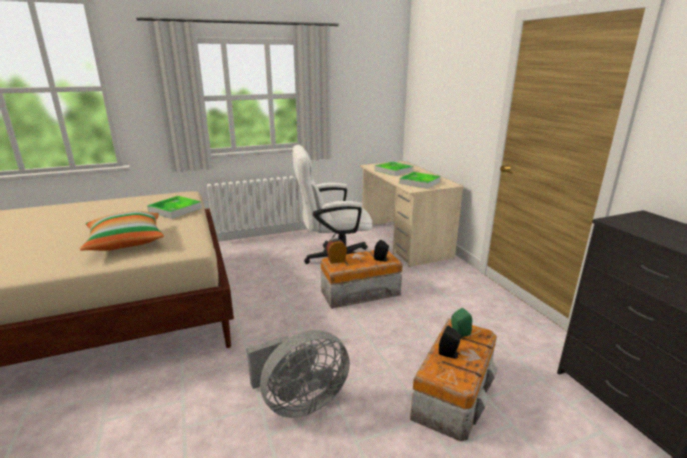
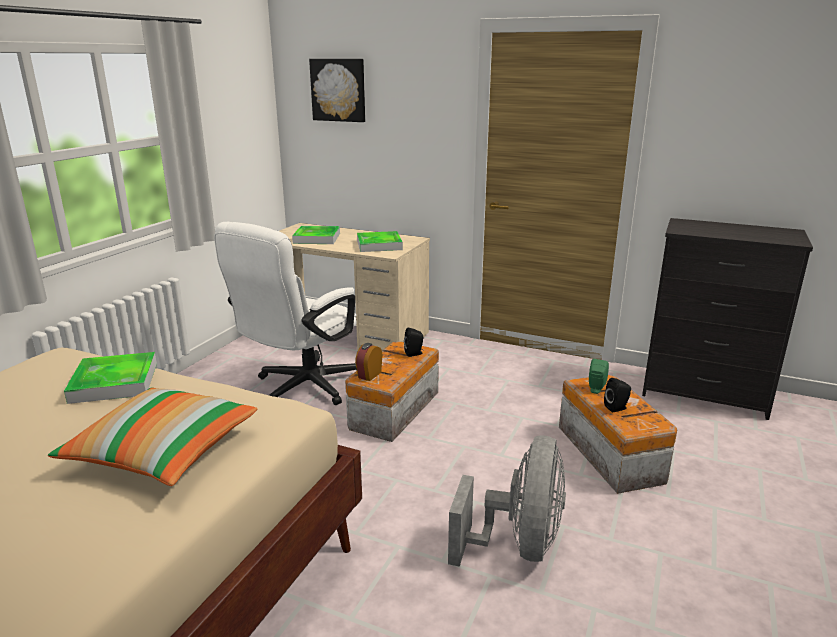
camera: 45 degrees left, 0 degrees up
(434, 70) = (339, 90): none -> picture

